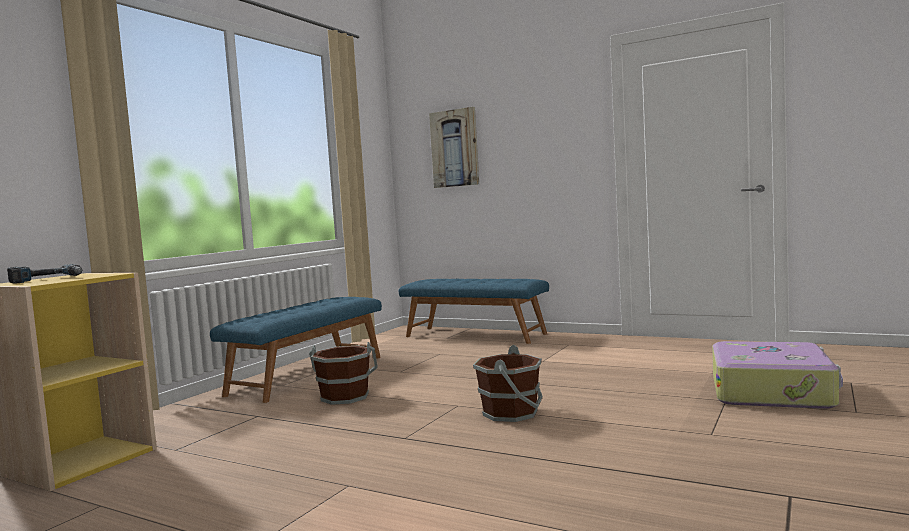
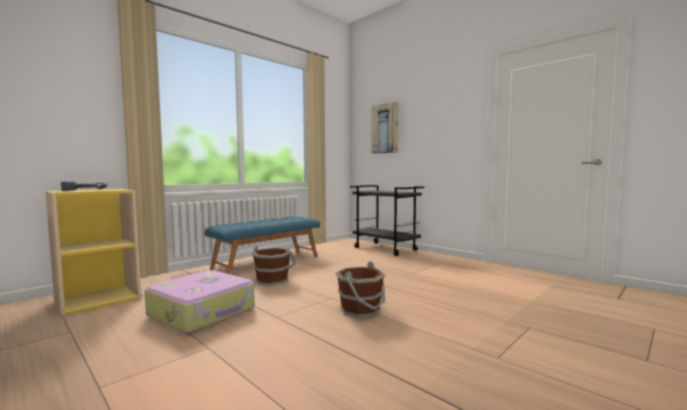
camera: 15 degrees right, 0 degrees up
(475, 335) = (386, 249): blue bench -> black cart
(772, 391) = (575, 325): suitcase -> suitcase (203, 312)

